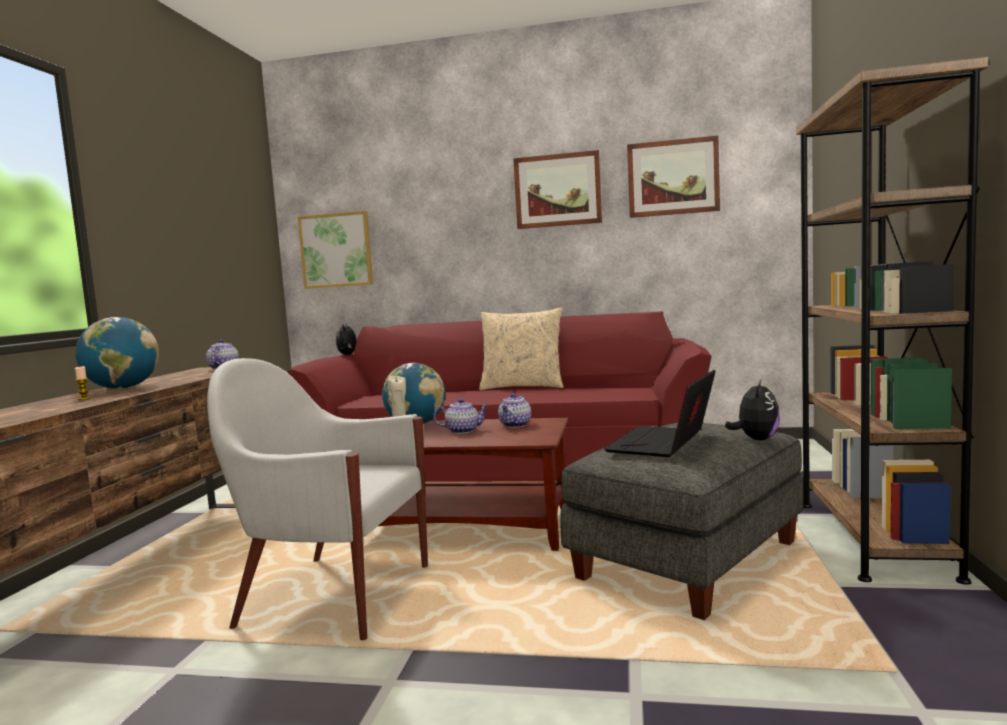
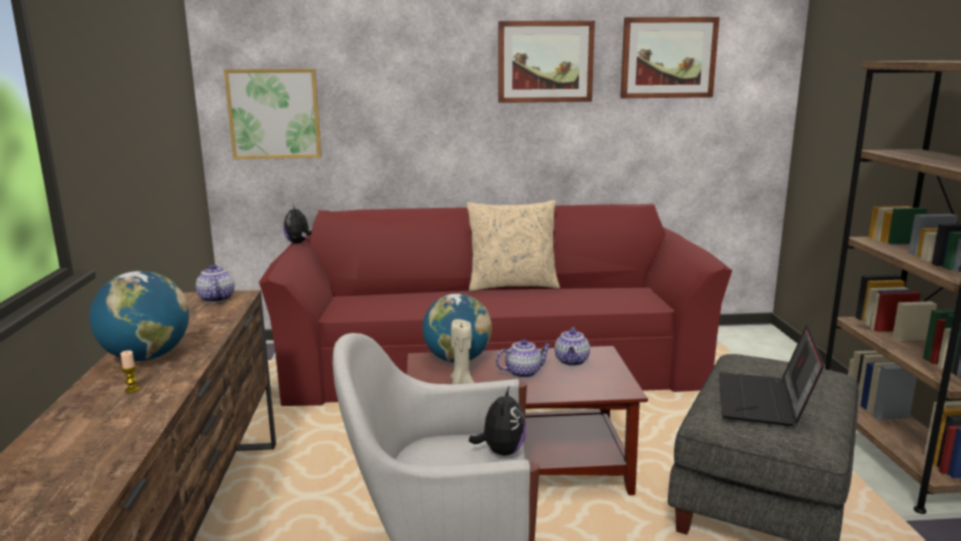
camera: 15 degrees left, 10 degrees up
(756, 439) = (836, 389): plush toy -> plush toy (501, 451)

